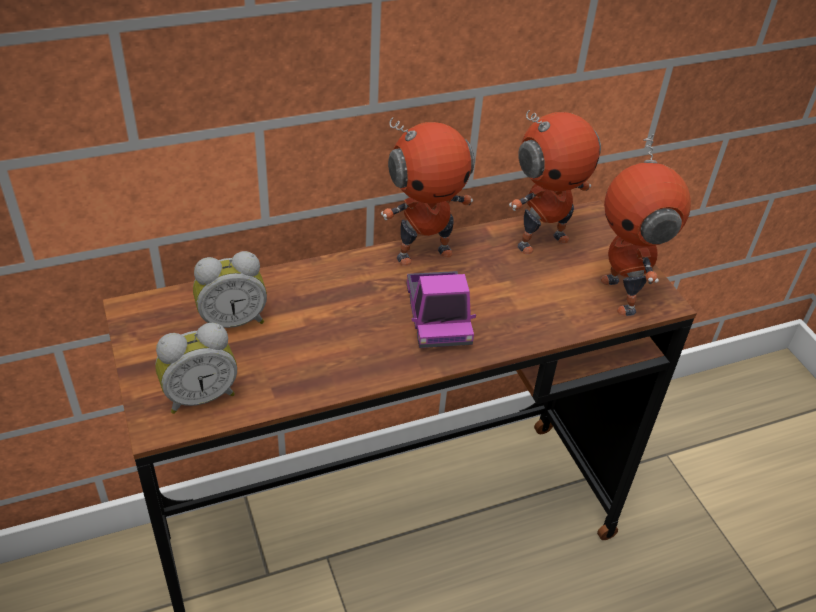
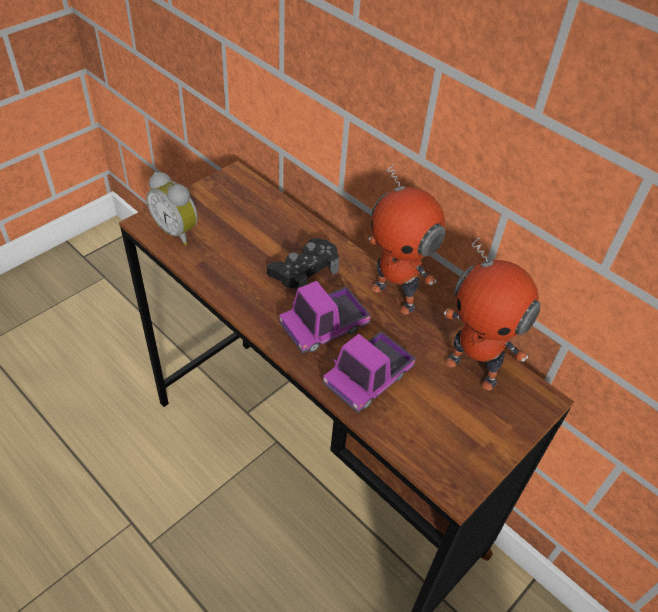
camera: 65 degrees right, 5 degrees up
(232, 321) = (252, 221): alarm clock -> none
(346, 305) = (304, 271): none -> black game controller
(521, 311) = (368, 378): none -> toy truck
(621, 295) = (441, 450): toy robot -> none

